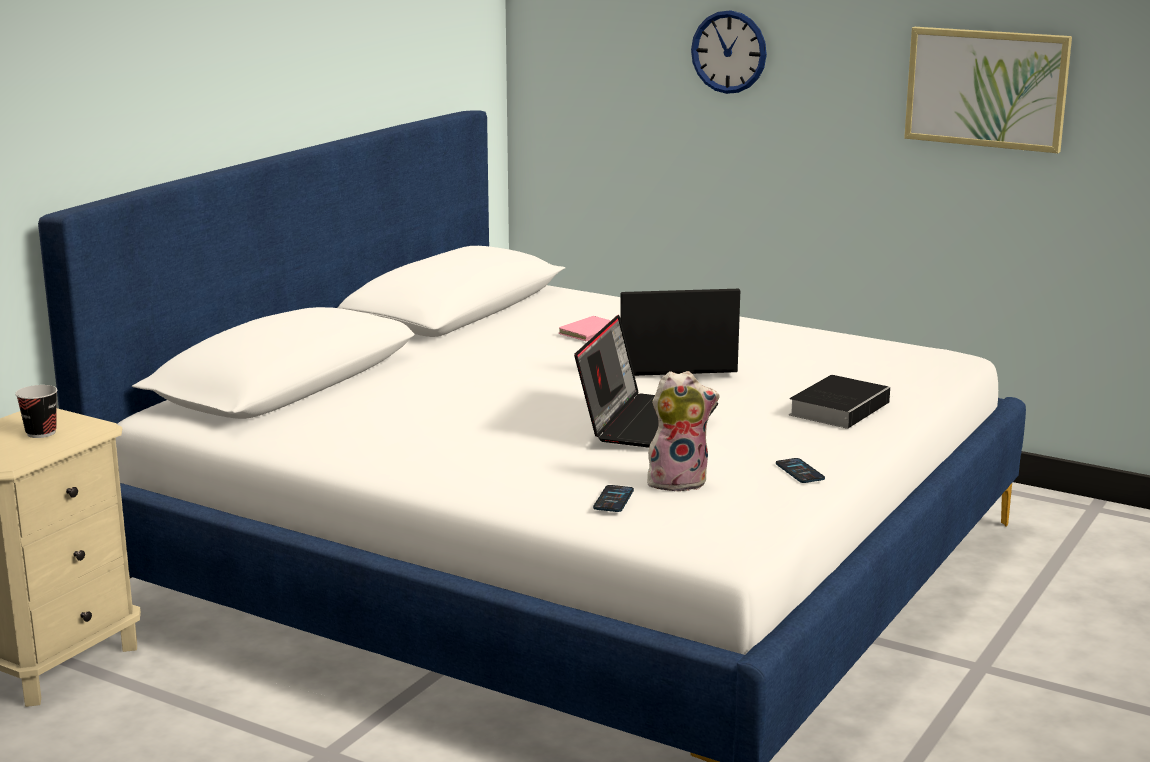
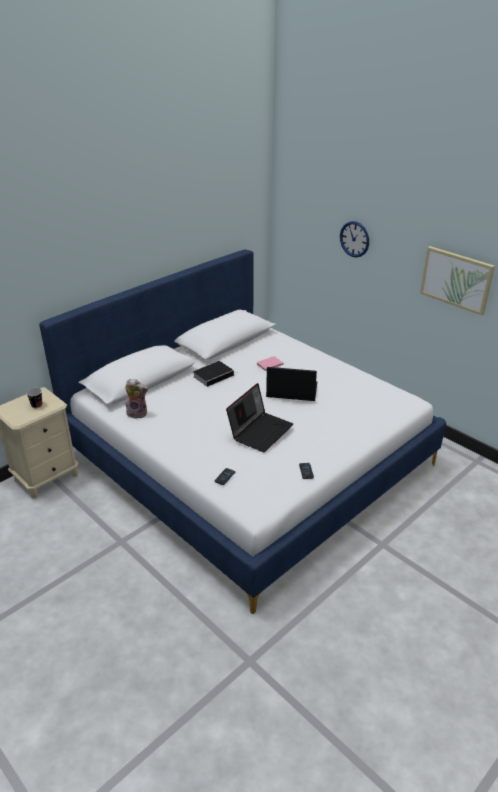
camera: 15 degrees right, 15 degrees up
(678, 481) = (254, 470): plush toy -> plush toy (138, 413)
(840, 407) = (345, 431): book -> book (214, 375)

